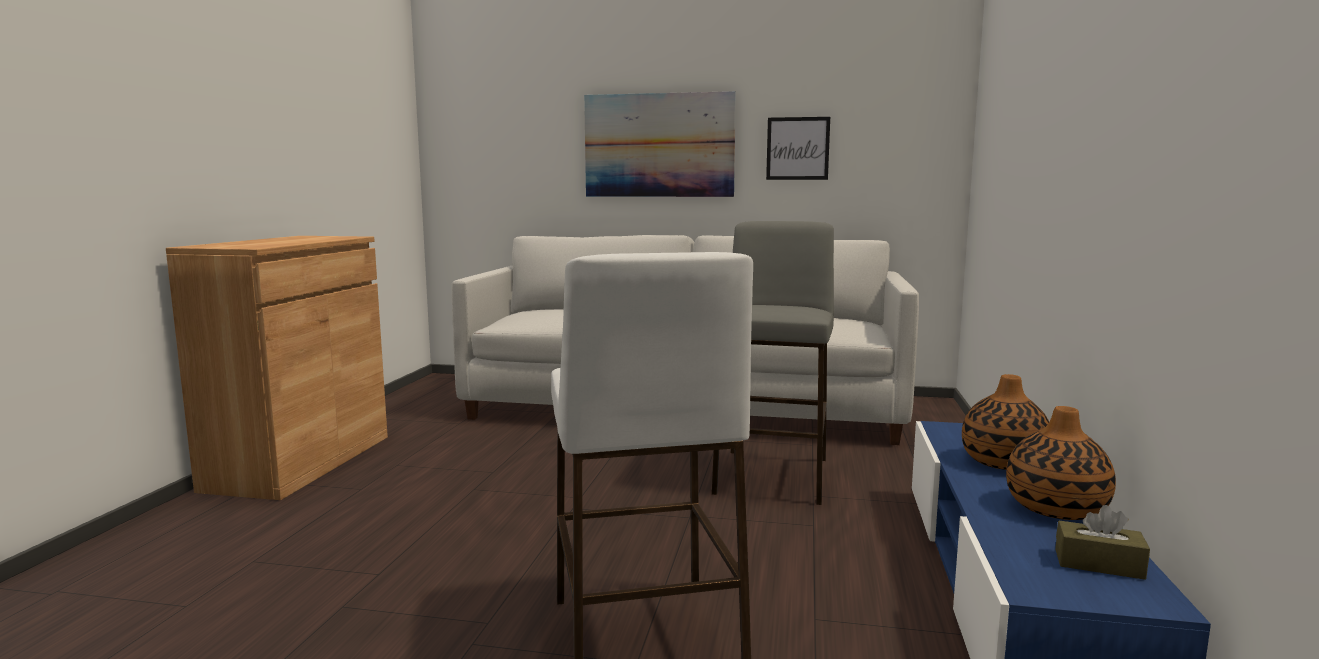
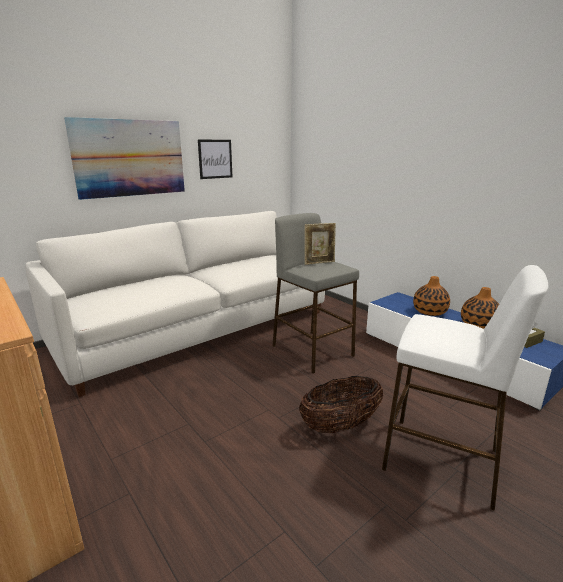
camera: 50 degrees left, 10 degrees up
(615, 547) = (340, 425): none -> basket
(782, 305) = (319, 263): none -> picture frame

